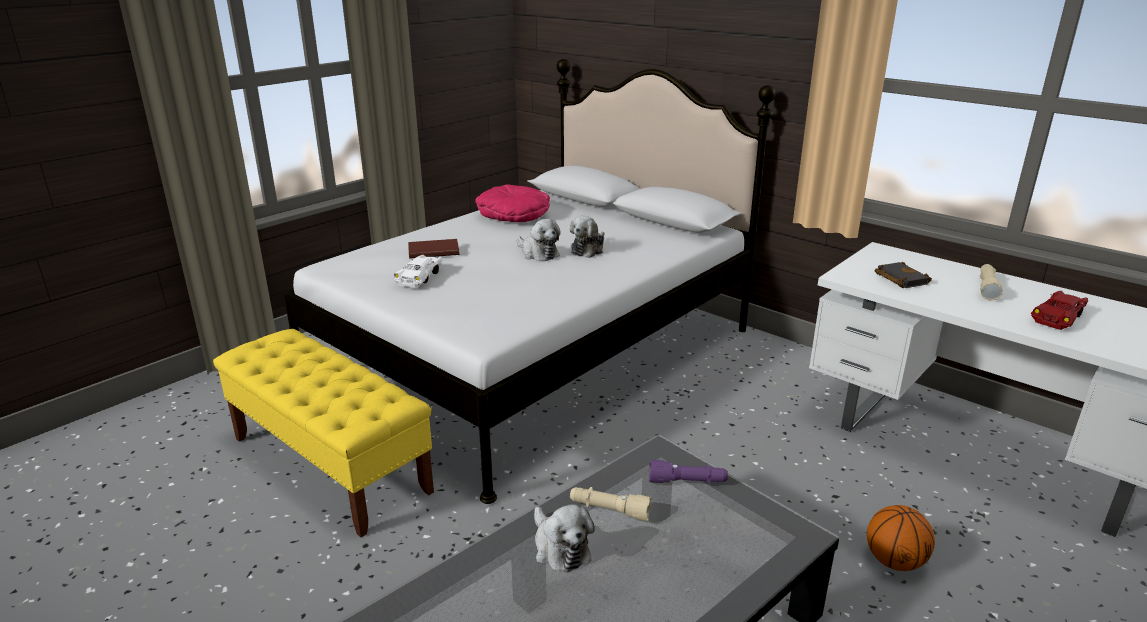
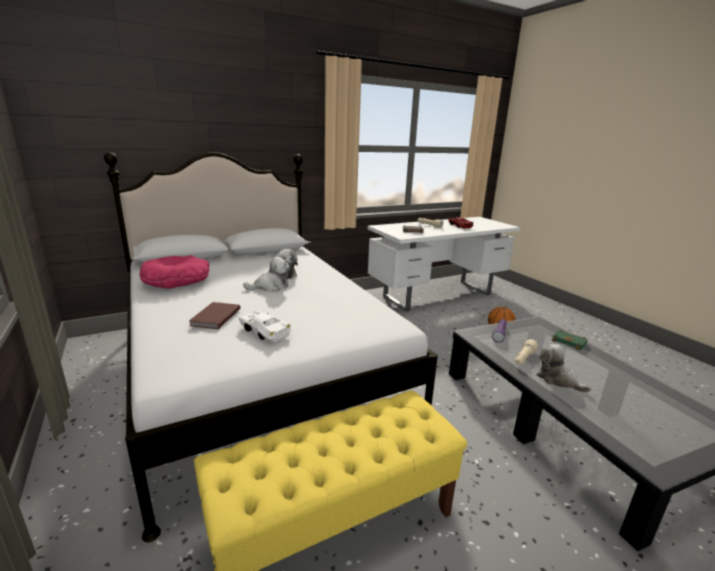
camera: 70 degrees left, 5 degrees down
(560, 547) = (558, 380): plush toy -> plush toy turned 120 degrees counterclockwise
(731, 574) = (570, 342): none -> green book

